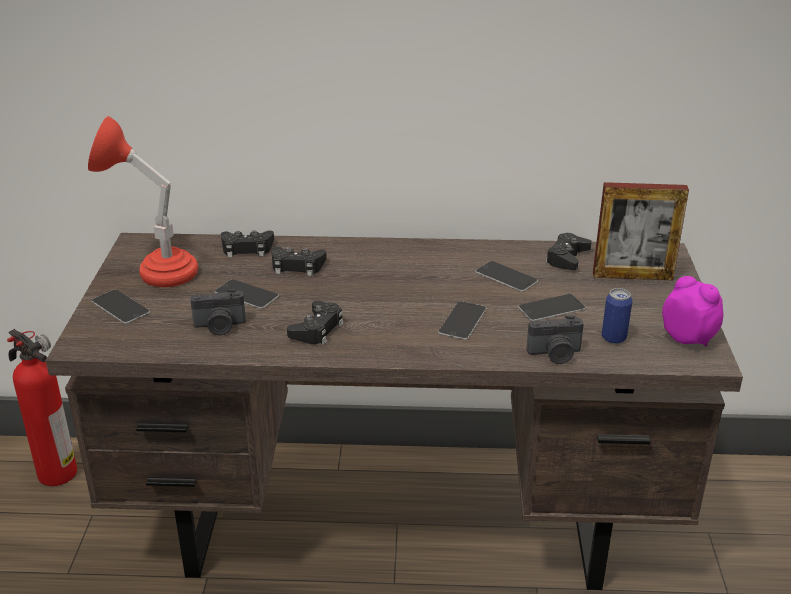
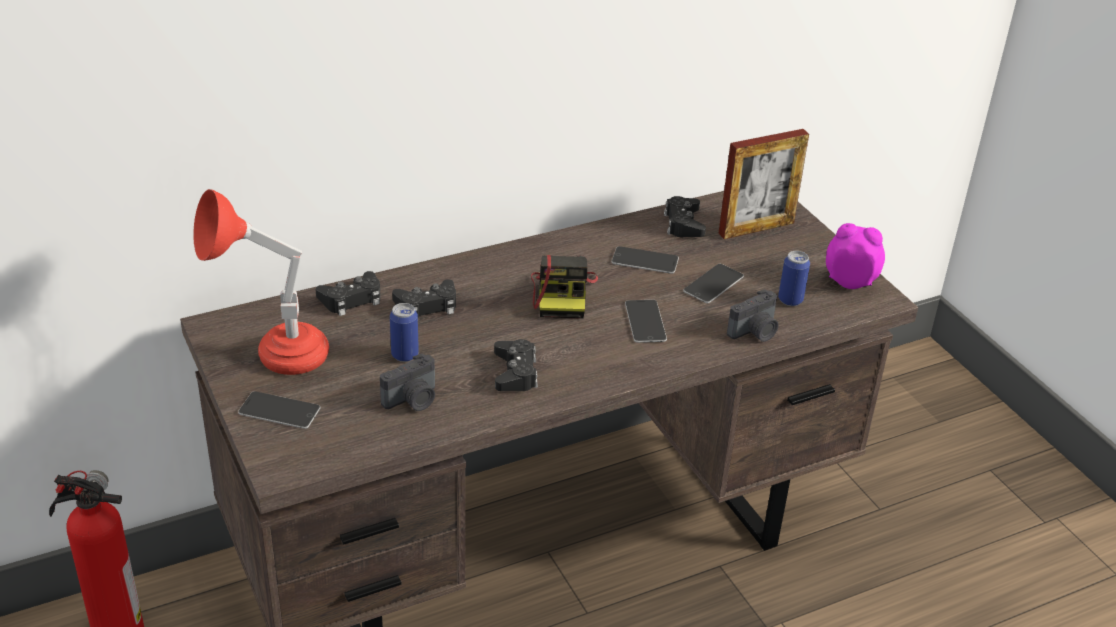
camera: 30 degrees left, 5 degrees up
(246, 294) = (405, 355): phone -> can
(411, 284) = (563, 294): none -> camera

